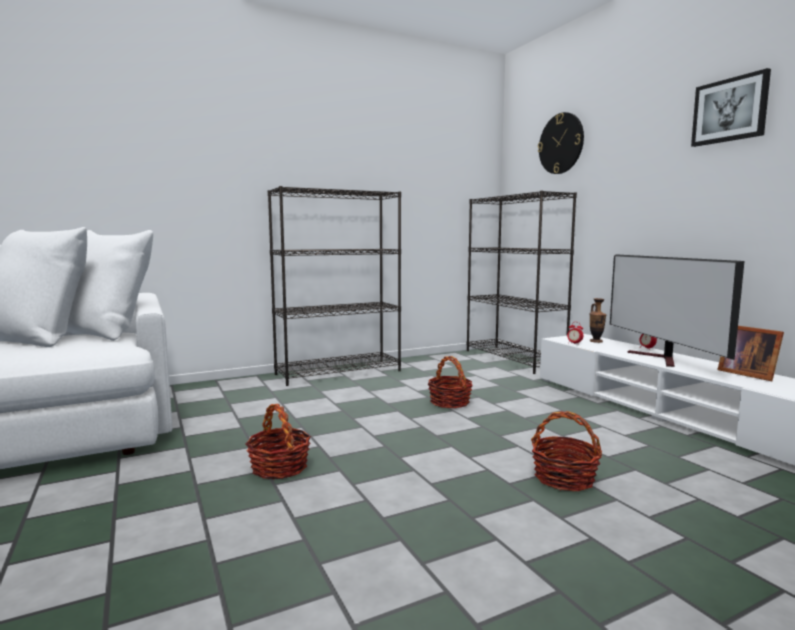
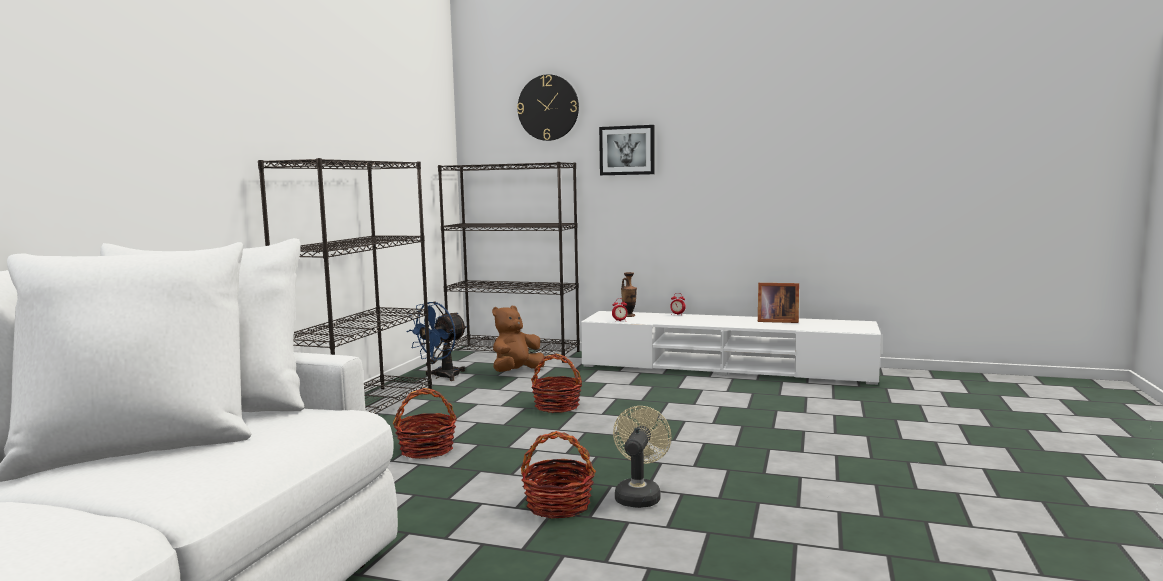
camera: 45 degrees left, 0 degrees up
(337, 485) = (639, 495): none -> beige fan
(429, 363) = (441, 377): none -> blue fan
(482, 372) = (516, 372): none -> brown plush toy
(564, 478) = (756, 430): basket -> basket (427, 450)
(661, 359) = (708, 321): television -> none
(730, 110) = (731, 102): picture -> picture (627, 150)

